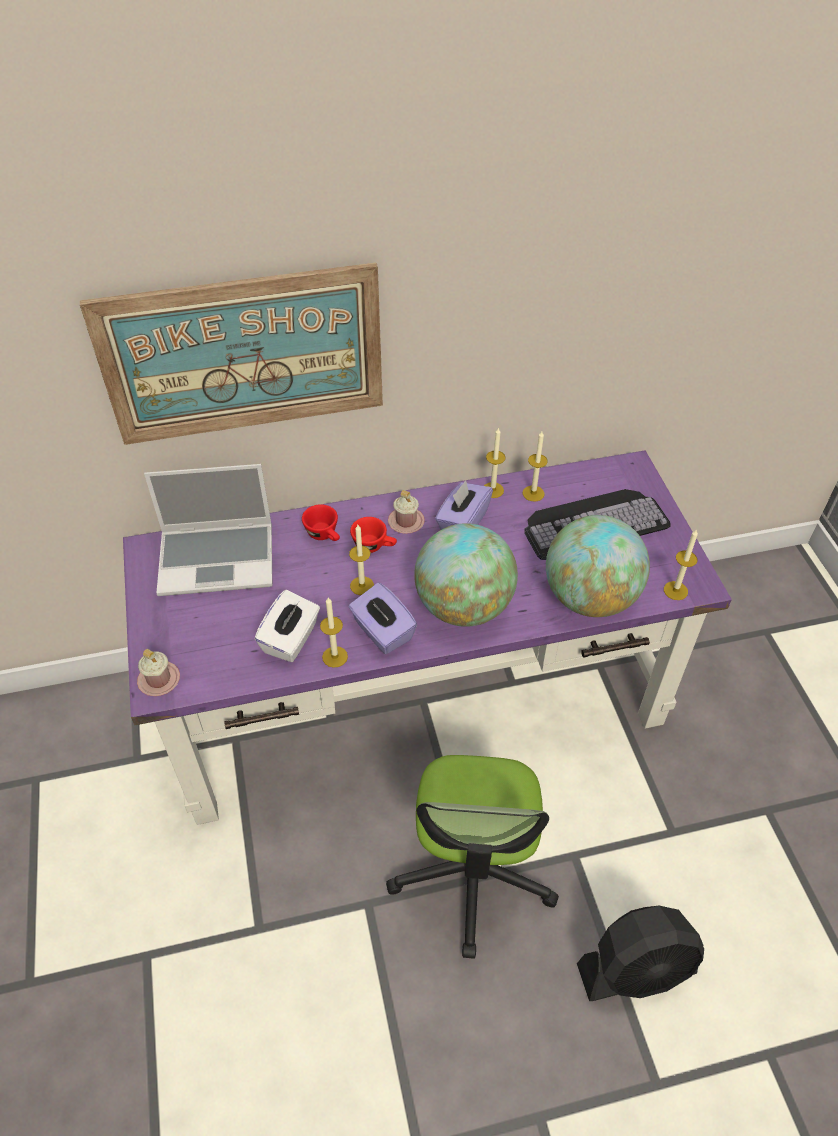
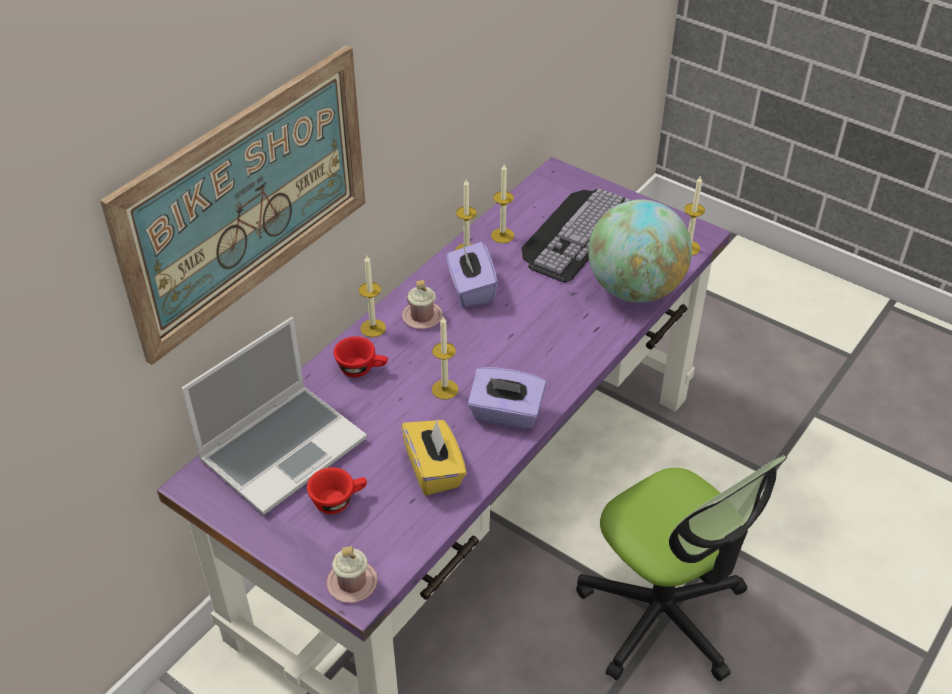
camera: 40 degrees left, 5 degrees down
(291, 639) = (434, 470): white tissue box -> yellow tissue box
(335, 656) = (489, 458): candle -> candle (373, 328)
(374, 545) = (417, 351): red cup -> red cup (339, 500)
(463, 606) = (547, 354): globe -> none
(636, 969) = (841, 590): black fan -> none

